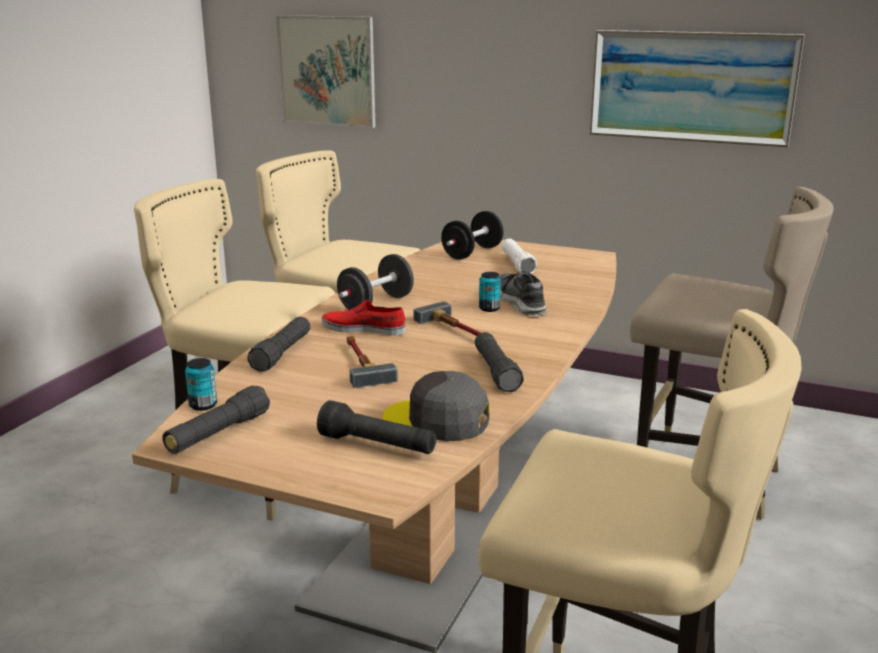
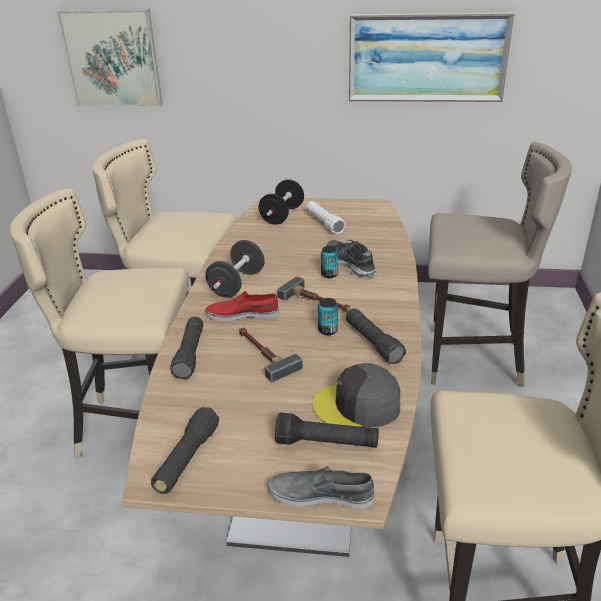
camera: 15 degrees left, 10 degrees up
(203, 405) = (155, 428): can -> can (328, 330)
(339, 484) = (320, 494): none -> grey shoe

